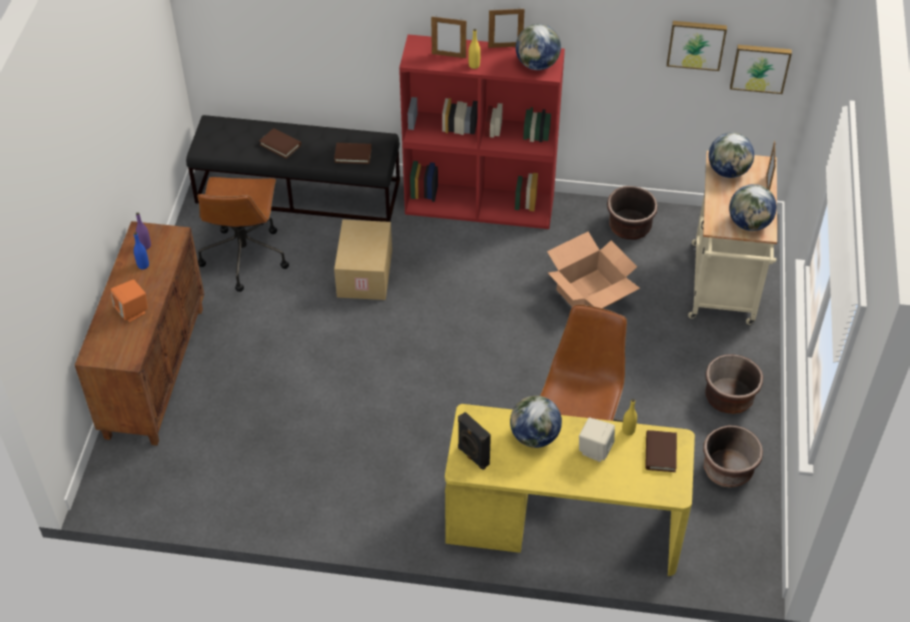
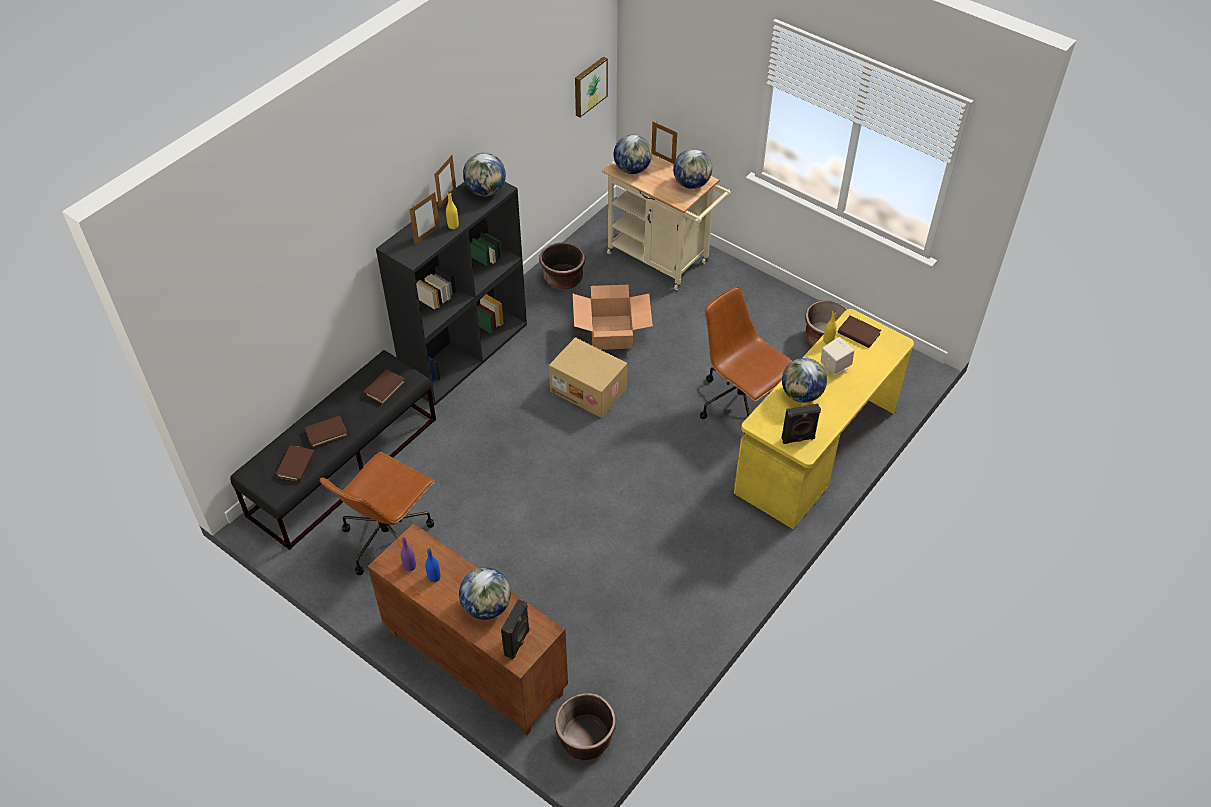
camera: 60 degrees left, 0 degrees up
(107, 347) = (518, 643): none -> black speaker
(132, 311) = (487, 606): orange speaker -> globe
(235, 144) = (296, 465): none -> brown book
(244, 256) = (388, 538): brown office chair -> brown office chair turned 90 degrees clockwise
(366, 274) = (480, 460): cardboard box -> cardboard box (589, 390)
(481, 204) = (465, 353): red bookcase -> black bookcase
(696, 44) = (552, 97): picture -> none
(729, 398) = (763, 306): brown planter -> brown planter (586, 738)

